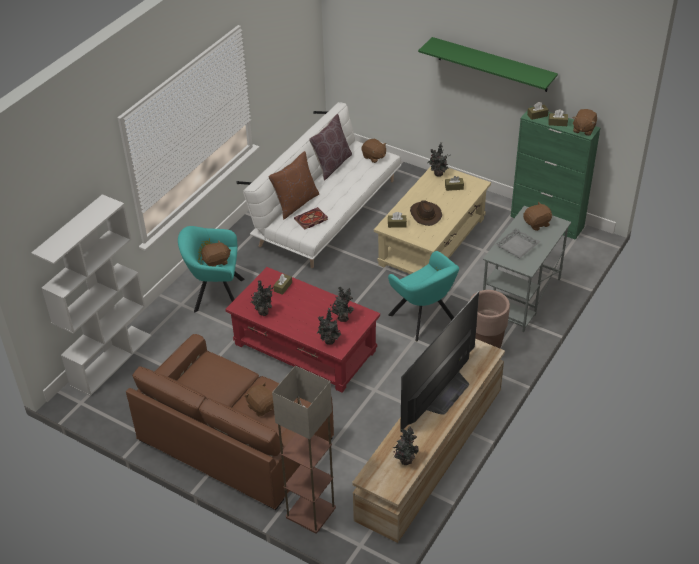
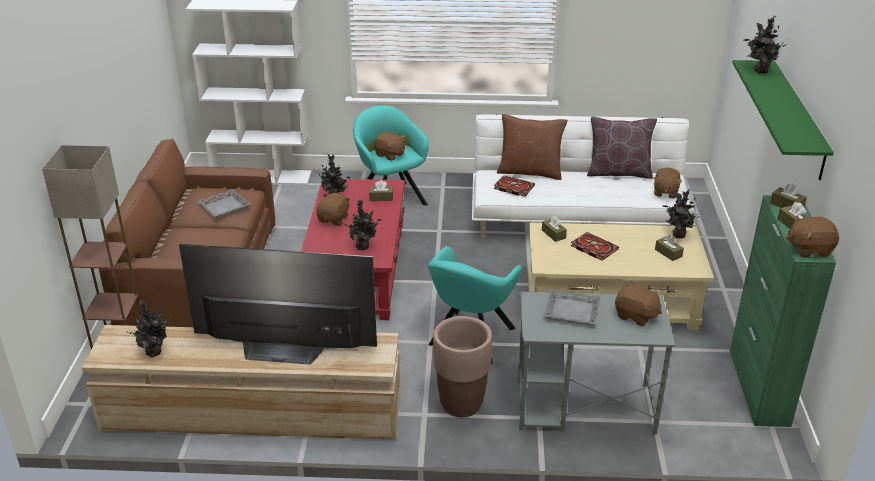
camera: 60 degrees right, 10 degrees down
(222, 378) = (224, 207): none -> grey tray
(262, 406) = (197, 240): brown plush toy -> brown plush toy (334, 219)
(329, 342) = (319, 249): potted plant -> potted plant (759, 71)
(425, 214) = (592, 247): brown hat -> book

